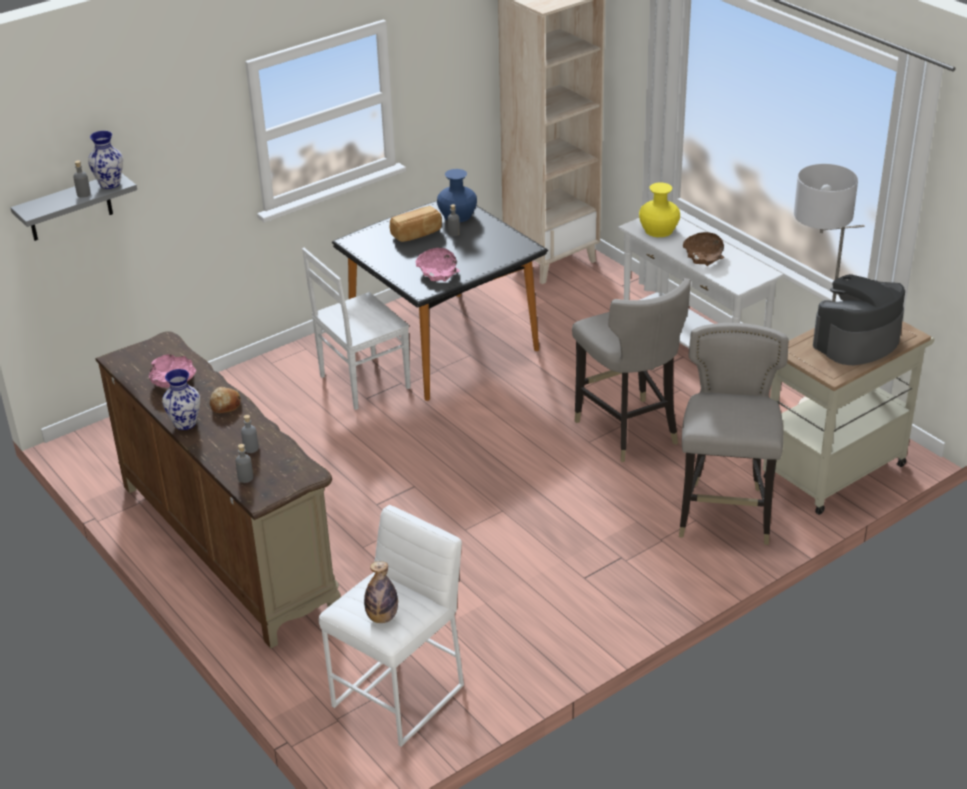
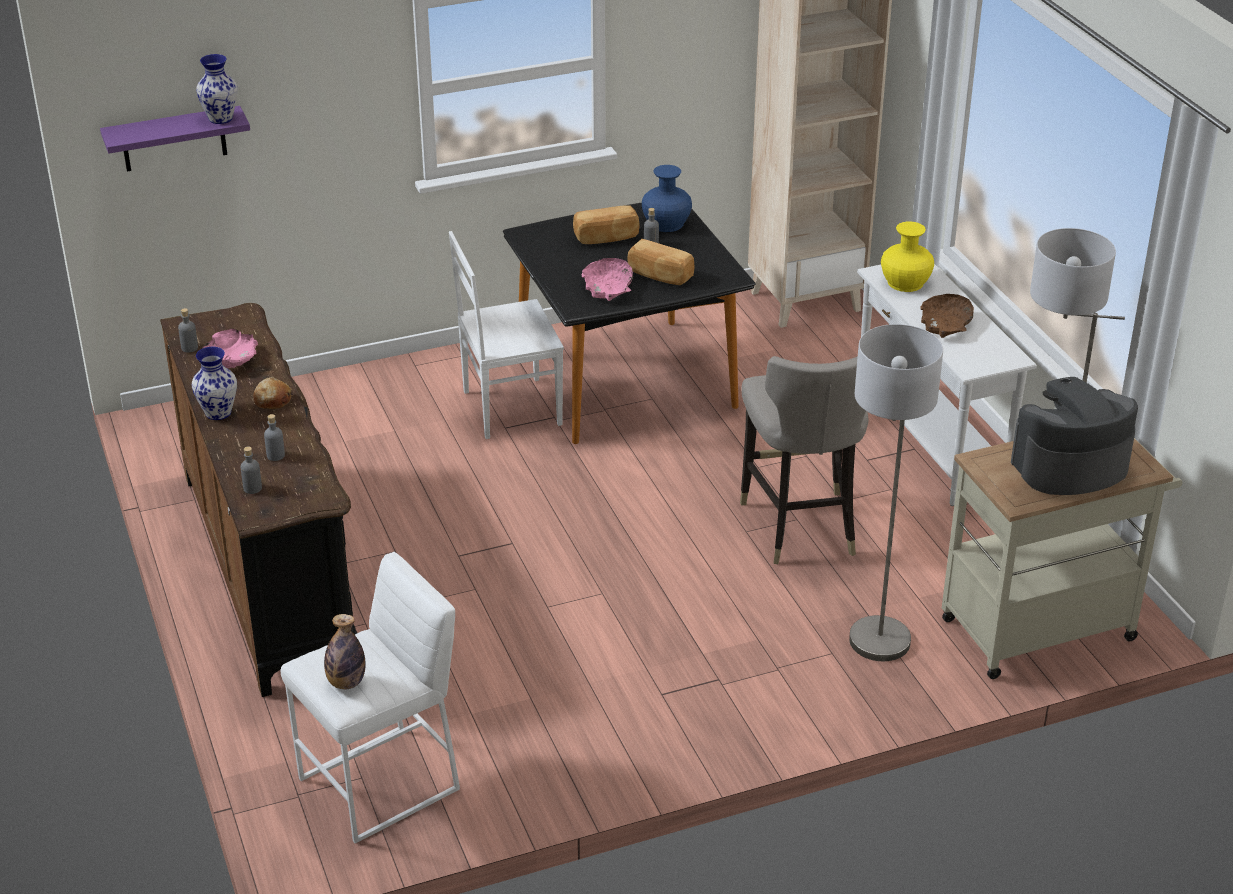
camera: 15 degrees right, 0 degrees up
(70, 208) = (174, 139): grey shelf -> purple shelf
(83, 194) = (186, 125): grey bottle -> grey bottle (189, 348)
(229, 545) = (271, 568): beige cabinet -> black cabinet
(473, 256) = (659, 275): none -> bread
(725, 513) = (873, 652): grey stool -> grey floor lamp

